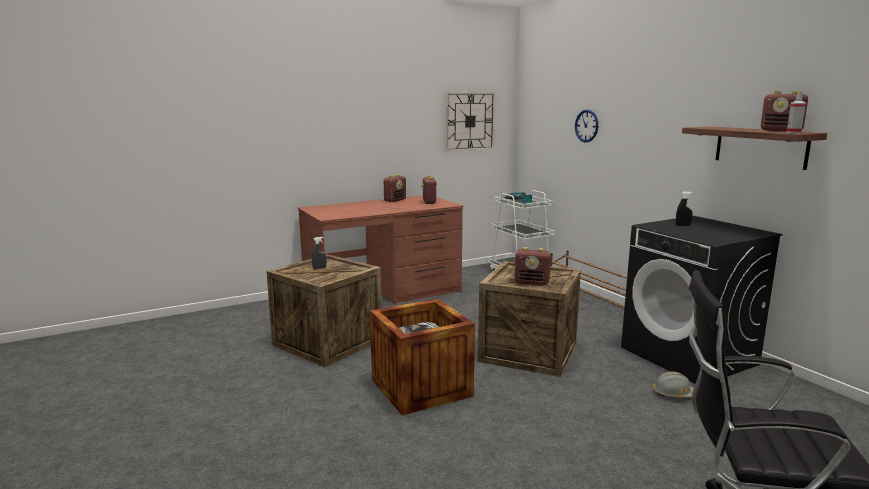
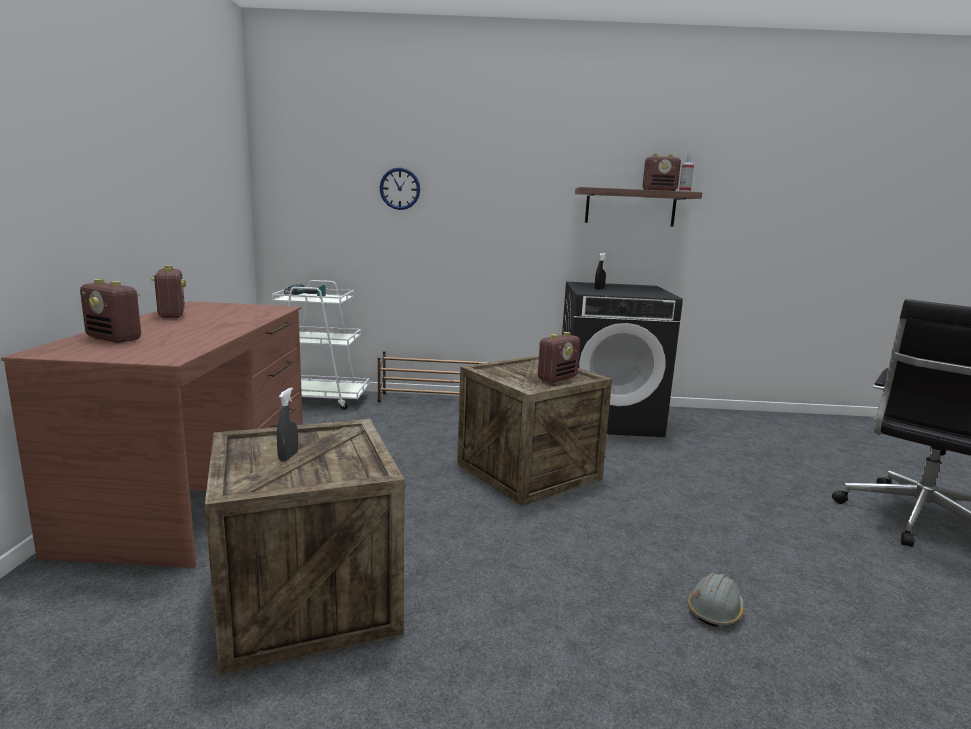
camera: 60 degrees left, 0 degrees up
(421, 387) = (558, 567): crate -> none
(429, 202) = (239, 309): radio -> radio (114, 339)
(469, 121) = (214, 177): wall clock -> none
(673, 394) = (672, 451): grey hard hat -> grey hard hat (715, 610)

